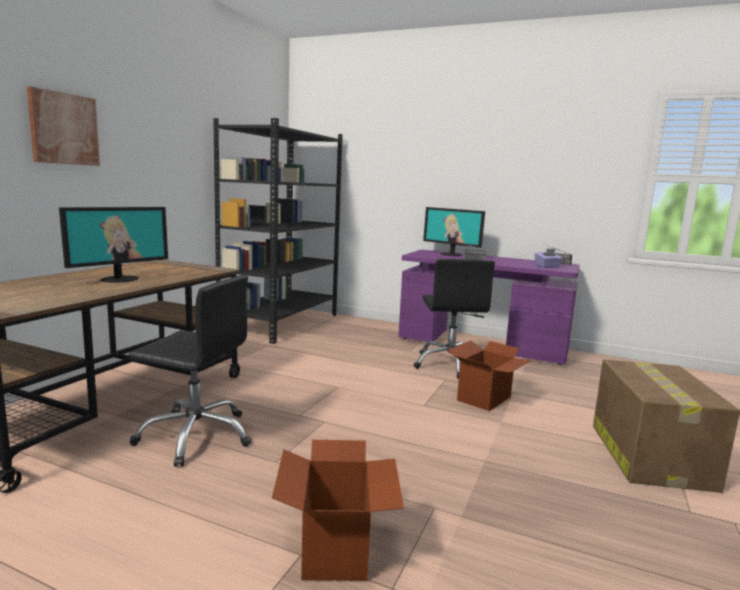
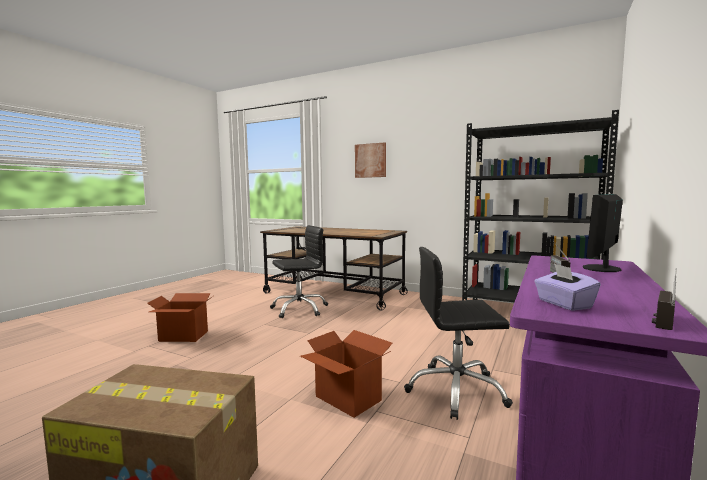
camera: 95 degrees right, 5 degrees down
(119, 279) = (337, 231): monitor -> none
(196, 435) = (299, 309): black office chair -> black office chair turned 135 degrees counterclockwise

